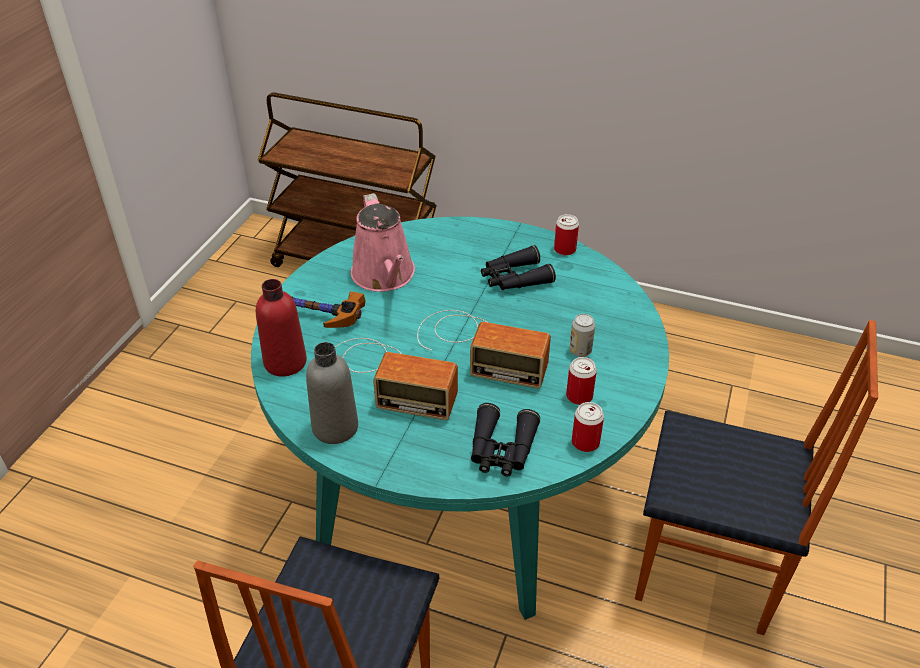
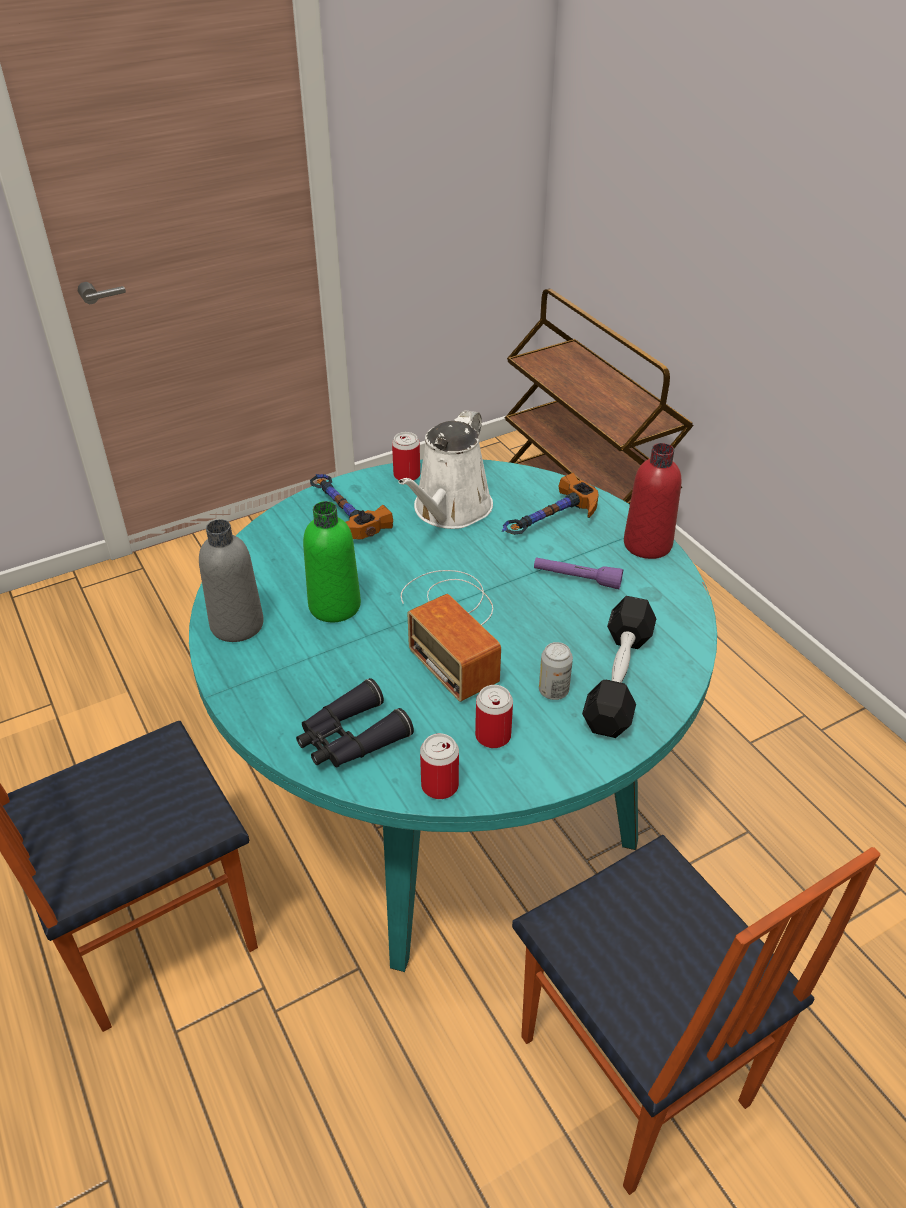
camera: 40 degrees right, 0 degrees up
(285, 362) = (268, 543): red bottle -> red bottle (647, 544)
(385, 276) = (449, 510): pink watering can -> white watering can
(387, 377) = (334, 606): radio -> green bottle
(457, 253) = (549, 523): none -> hammer
(514, 278) = (576, 578): black binoculars -> purple flashlight
(564, 249) = (672, 577): can -> can (407, 475)
(605, 323) = (618, 678): none -> black dumbbell

